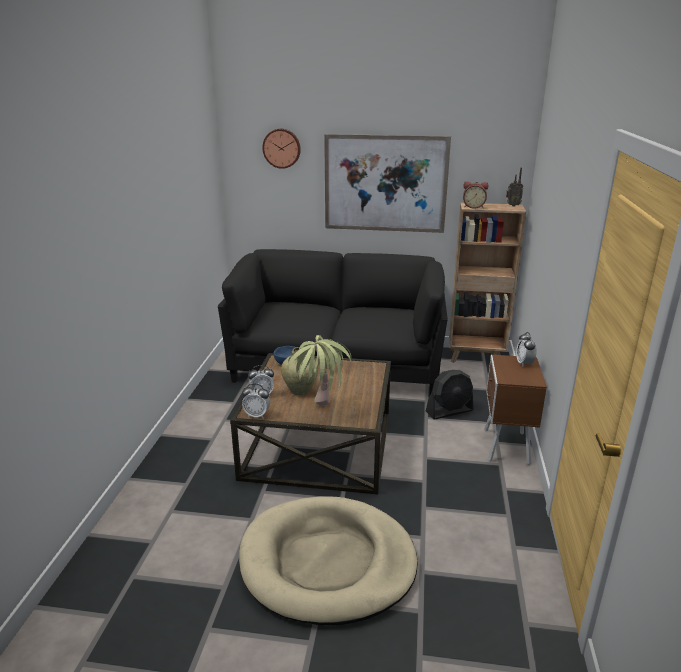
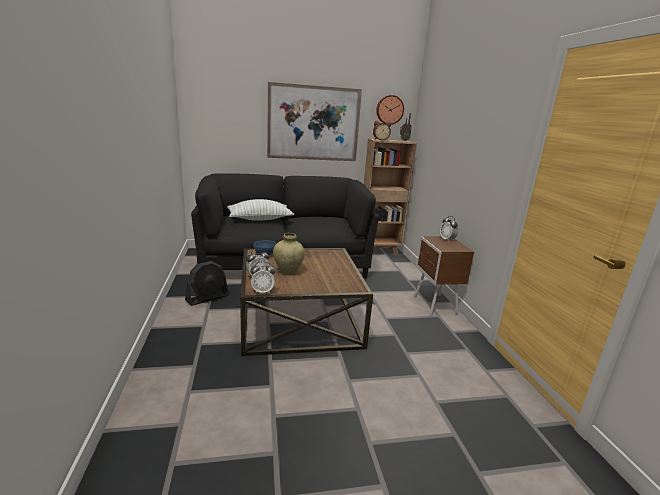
camera: 20 degrees left, 5 degrees down
(282, 148) = (232, 91): wall clock -> wall clock (389, 110)
(306, 310) = (260, 219): none -> pillow
(319, 413) = (315, 285): potted plant -> none
(327, 562) = (358, 410): beige dog bed -> none
(449, 411) = (383, 286): black fan -> black fan (207, 298)

